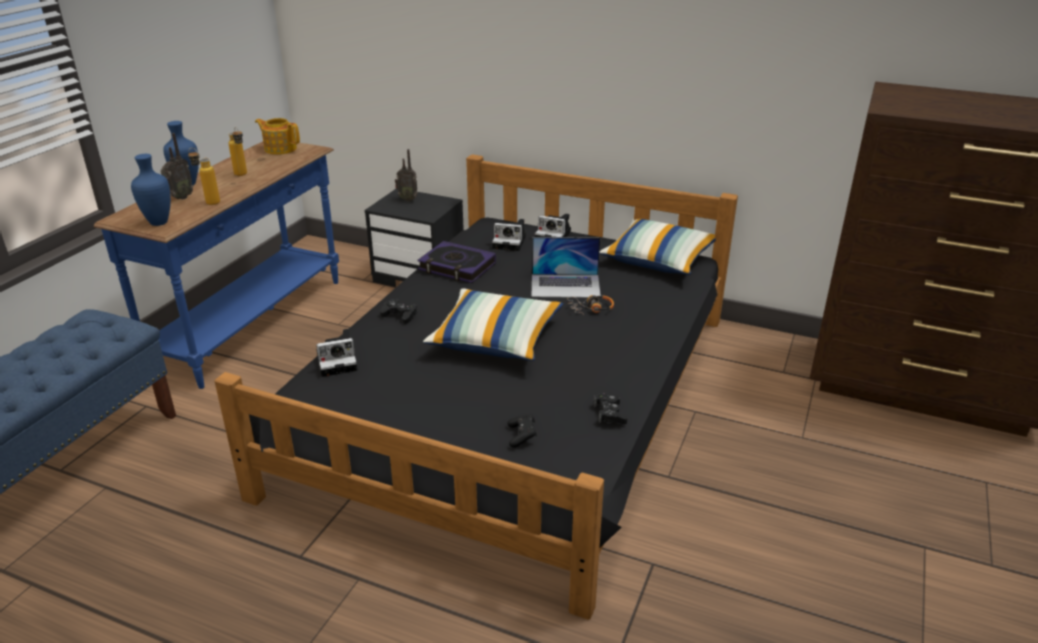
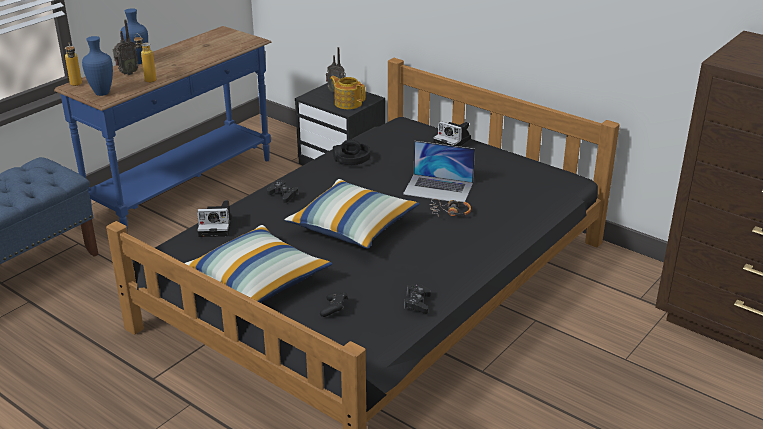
camera: 15 degrees right, 0 degrees up
(242, 175) = (184, 58): bottle -> bottle (76, 85)
(280, 149) = (226, 37): teapot -> teapot (348, 103)
(457, 267) = (351, 159): book -> black headphones
(510, 242) = (410, 142): camera -> none
(658, 260) = (539, 176): pillow -> pillow (258, 281)

